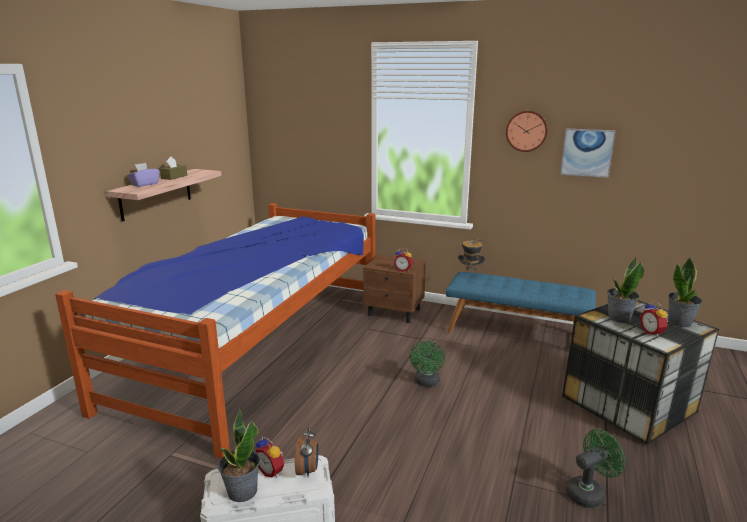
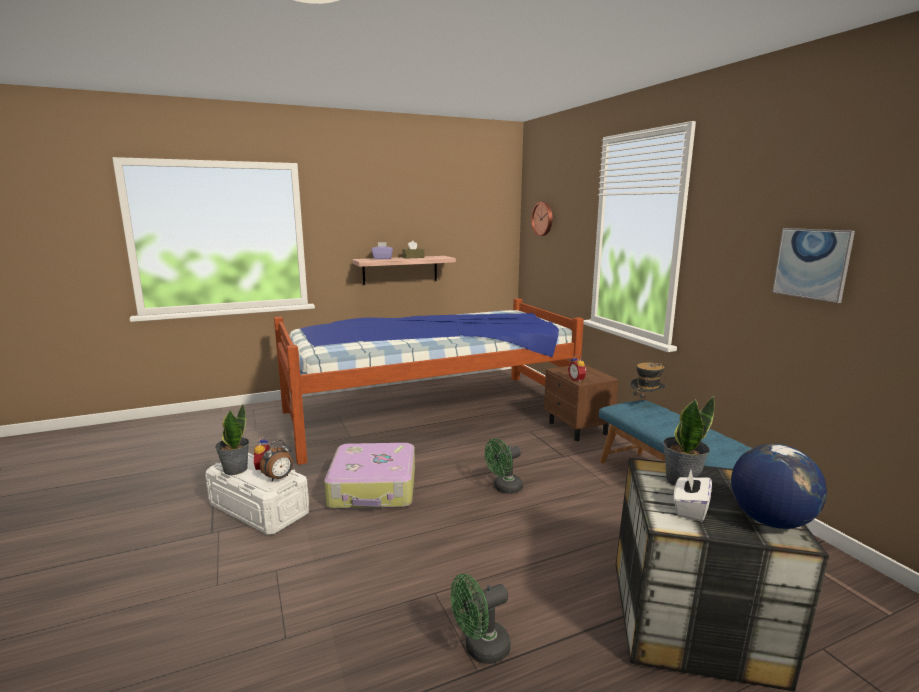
camera: 45 degrees right, 5 degrees down
(337, 437) = (374, 488): none -> suitcase
(526, 131) = (738, 231): wall clock -> wall clock (543, 219)
(589, 492) = (480, 649): green fan -> green fan turned 135 degrees clockwise
(652, 332) = (690, 509): alarm clock -> white tissue box
(680, 322) = (770, 521): potted plant -> globe

